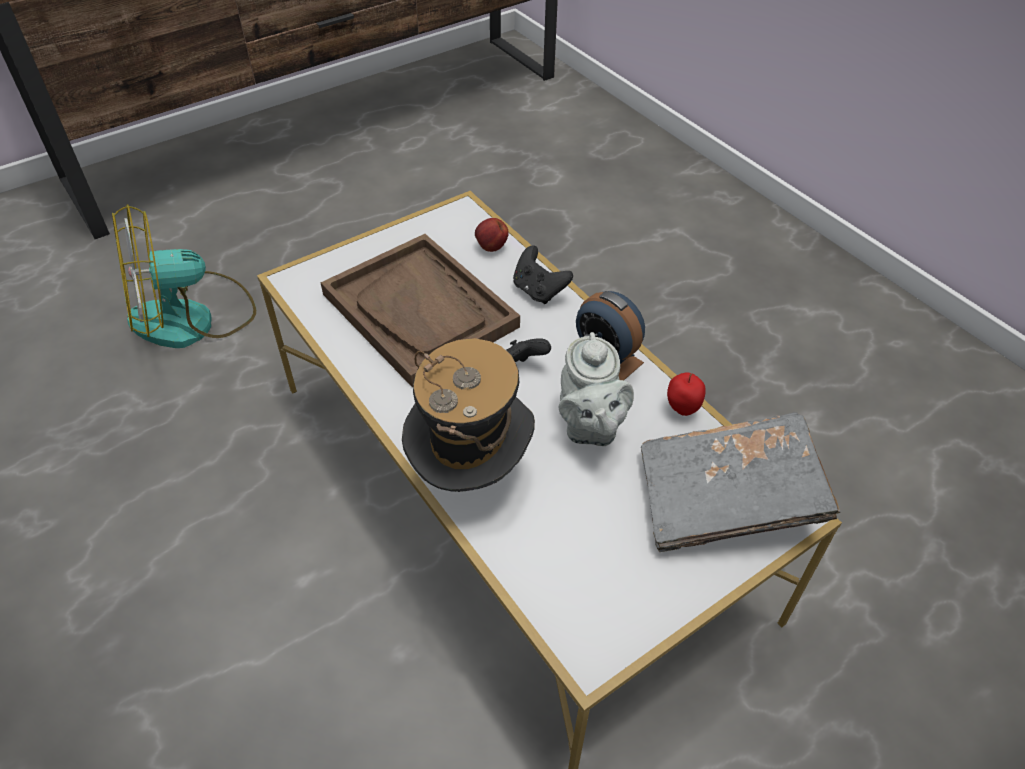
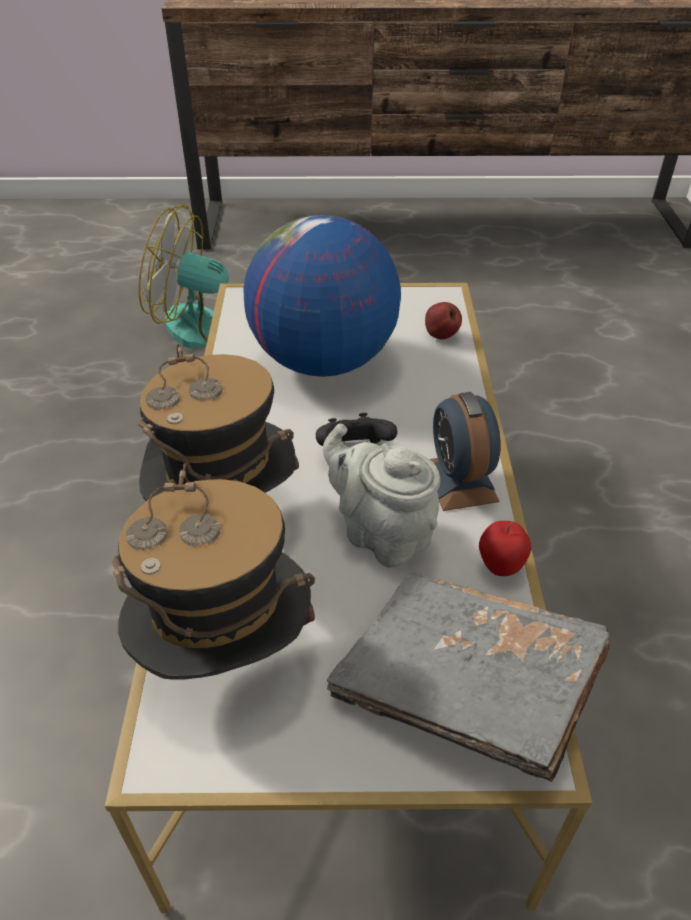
camera: 35 degrees right, 5 degrees down
(420, 311) = (323, 361): brown tray -> globe
(538, 291) = (451, 390): black game controller -> none
(569, 570) = (227, 658): none -> hat
(589, 427) = (381, 534): grey teapot -> grey teapot turned 105 degrees clockwise

